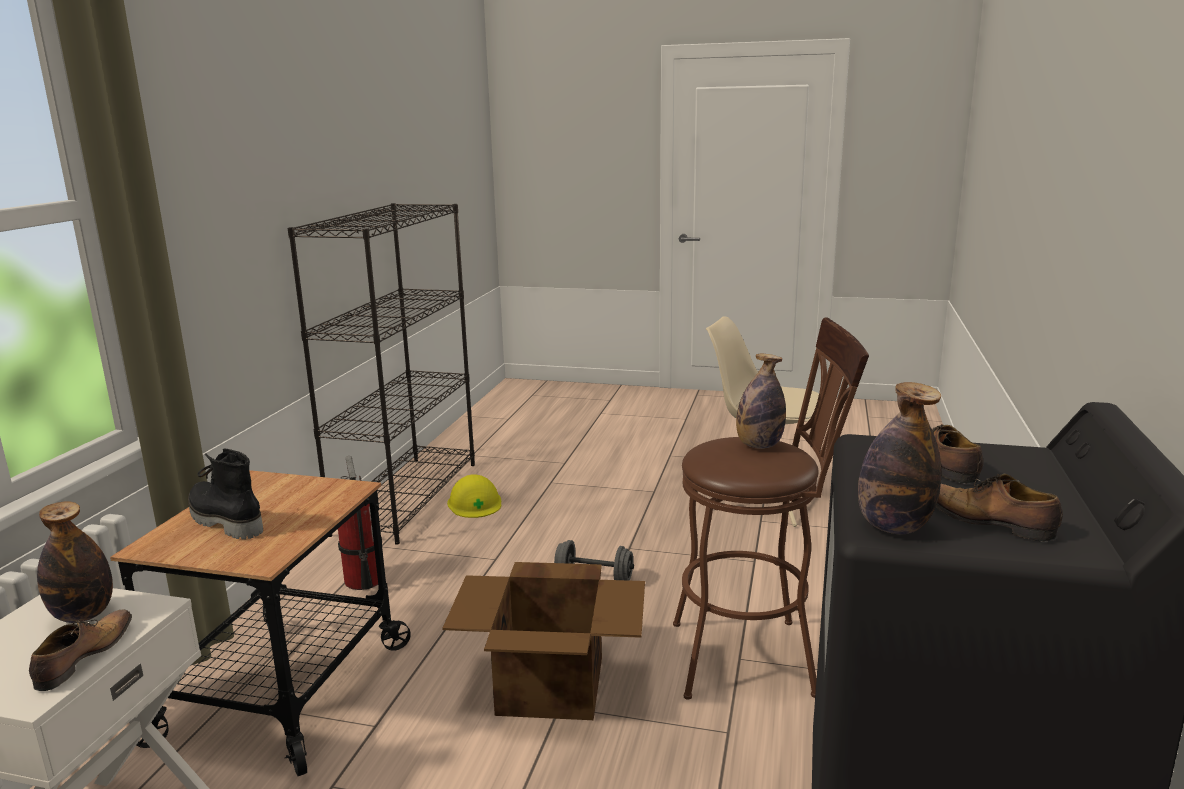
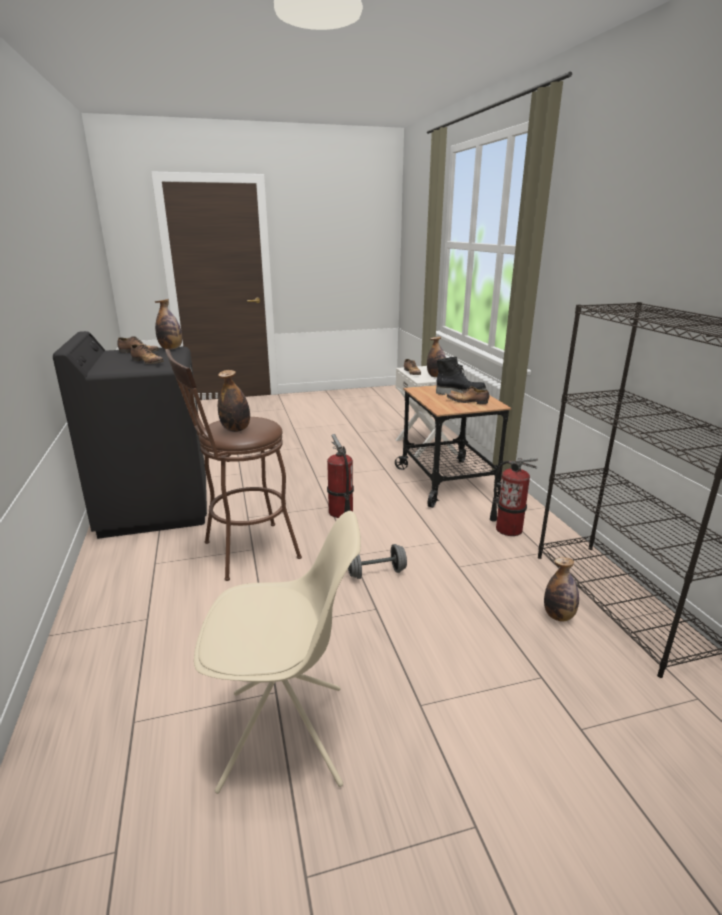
camera: 150 degrees right, 5 degrees up
(270, 497) = (468, 402): none -> shoe
(475, 503) = (558, 616): yellow hard hat -> bottle
(552, 686) = (340, 512): cardboard box -> fire extinguisher

